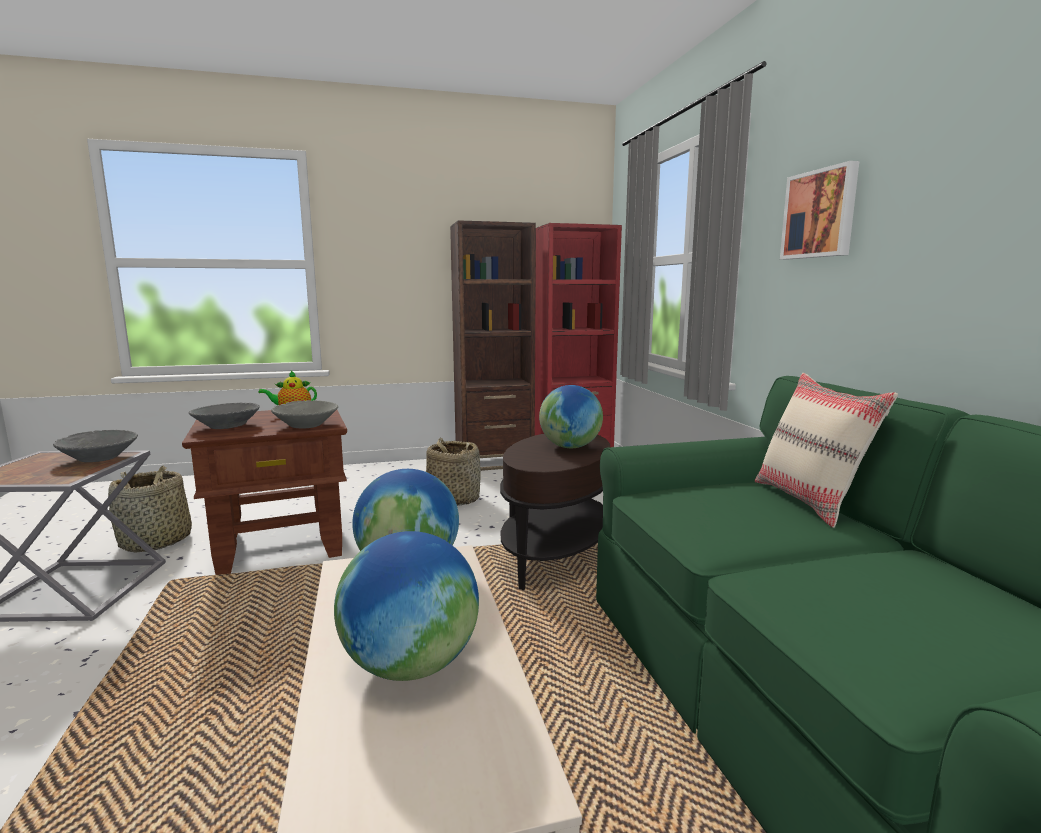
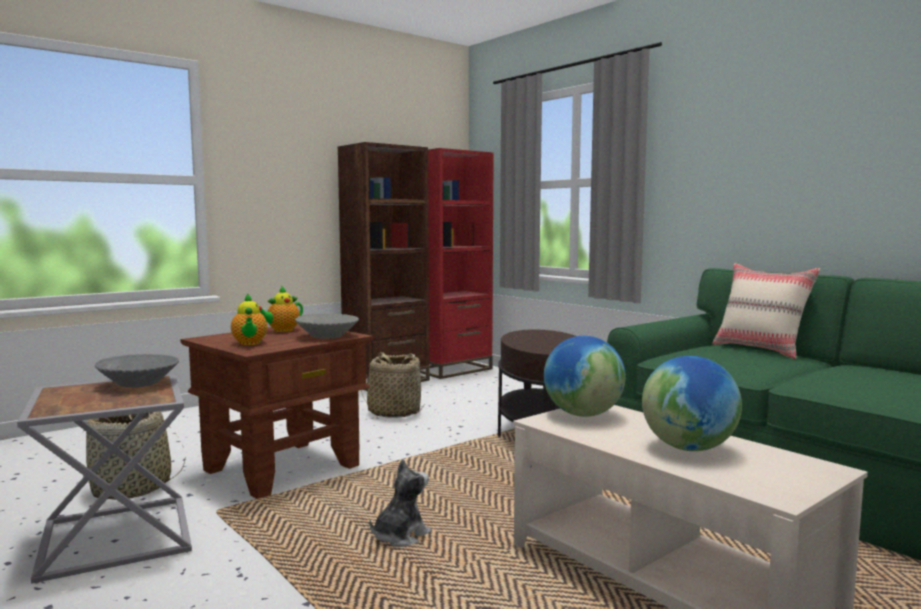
camera: 25 degrees left, 5 degrees down
(227, 427) = (249, 343): grey bowl -> teapot
(256, 653) = (400, 536): none -> plush toy
(570, 447) = (550, 338): globe -> none
(820, 214) = (713, 154): picture -> none

